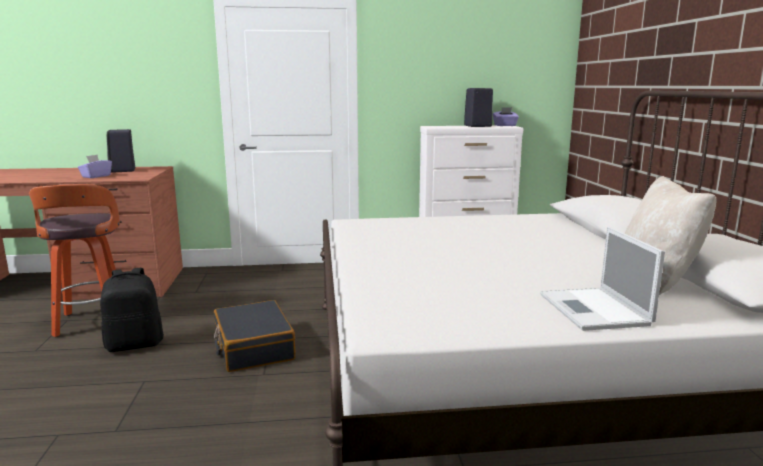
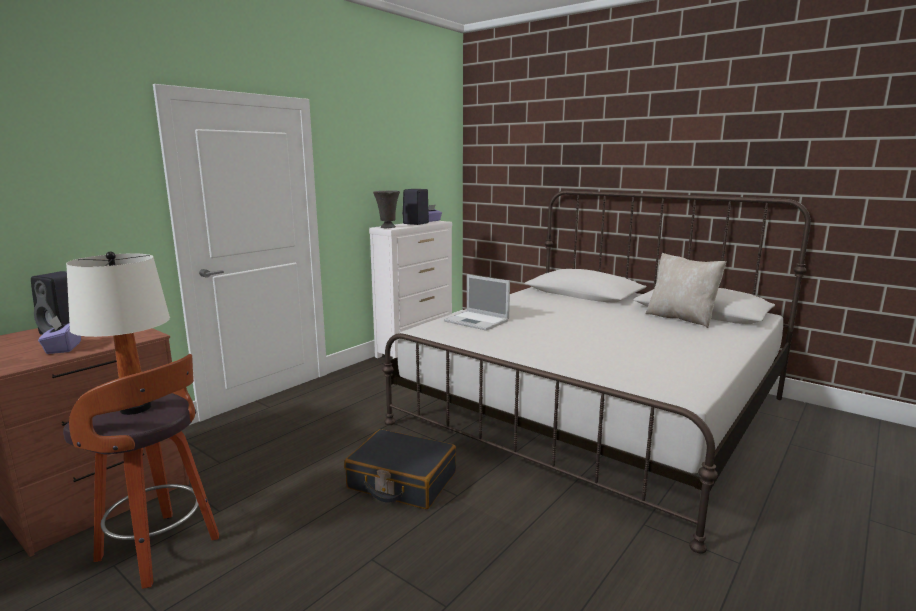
camera: 45 degrees left, 0 degrees up
(76, 217) = (135, 408): none -> white table lamp
(135, 344) = (278, 538): black backpack -> none
(433, 126) = (387, 227): none -> grey vase
(595, 310) = (711, 344): laptop -> laptop (477, 321)

